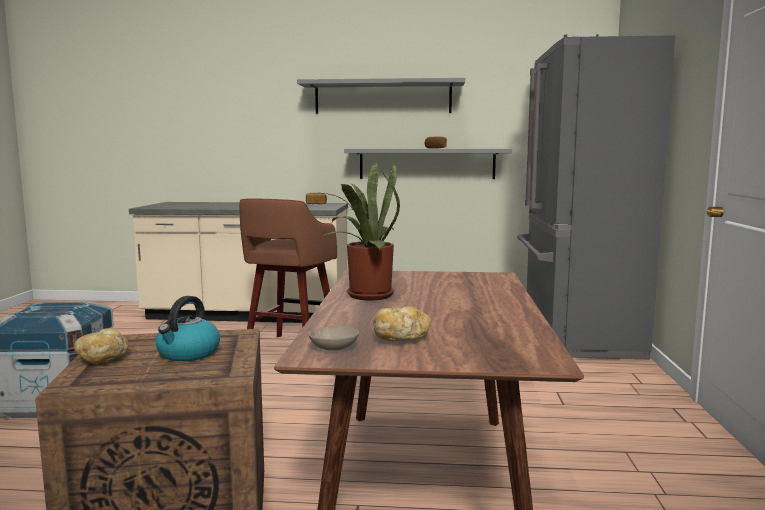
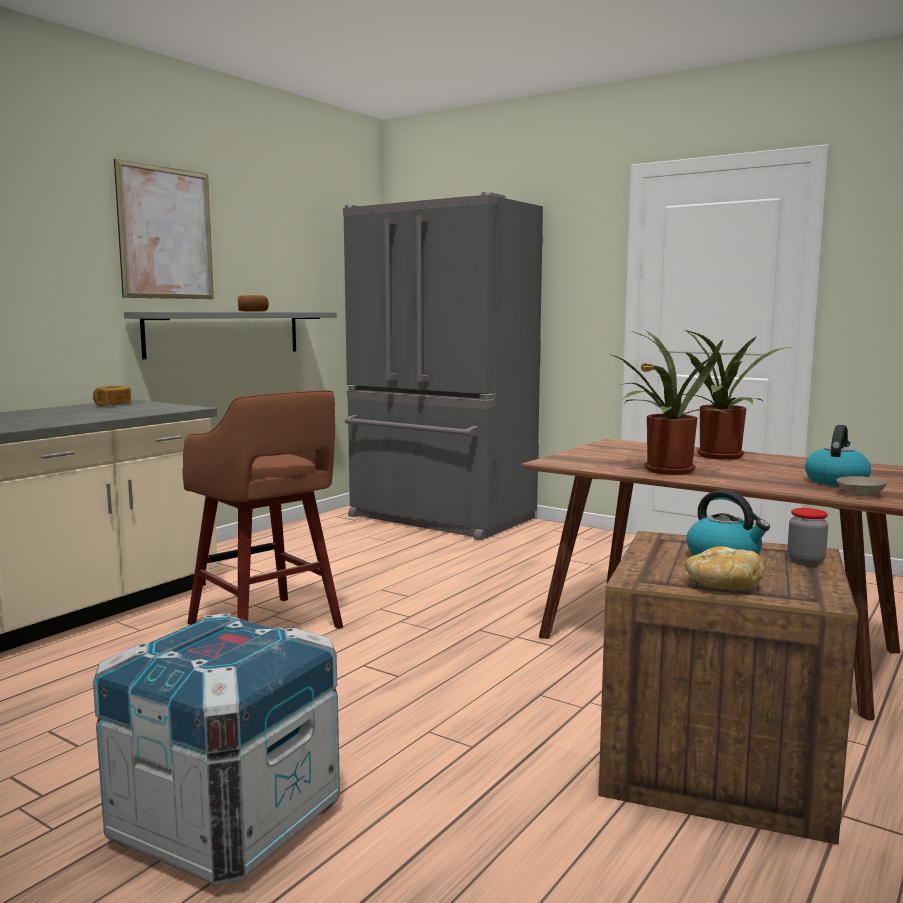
camera: 60 degrees left, 0 degrees up
(193, 376) = (805, 561): none -> jar
(383, 98) = (166, 233): grey shelf -> picture
(401, 338) = (836, 481): bread -> kettle
(476, 302) = (720, 457): none -> potted plant

